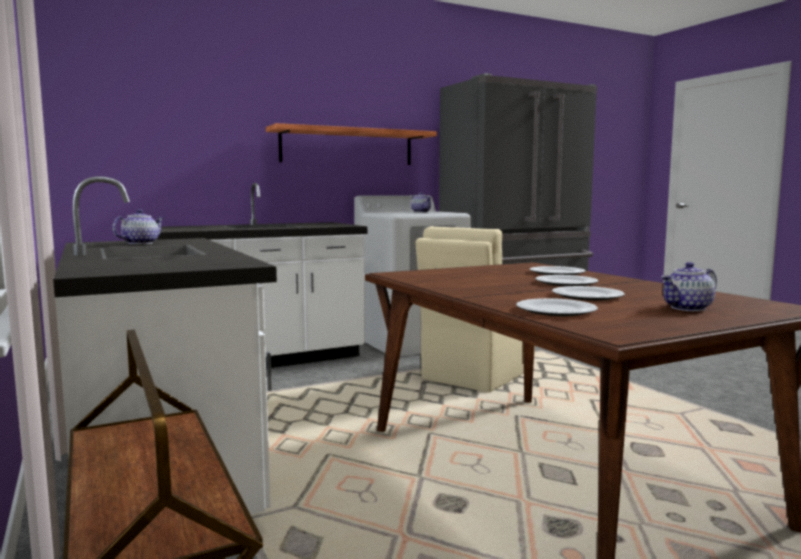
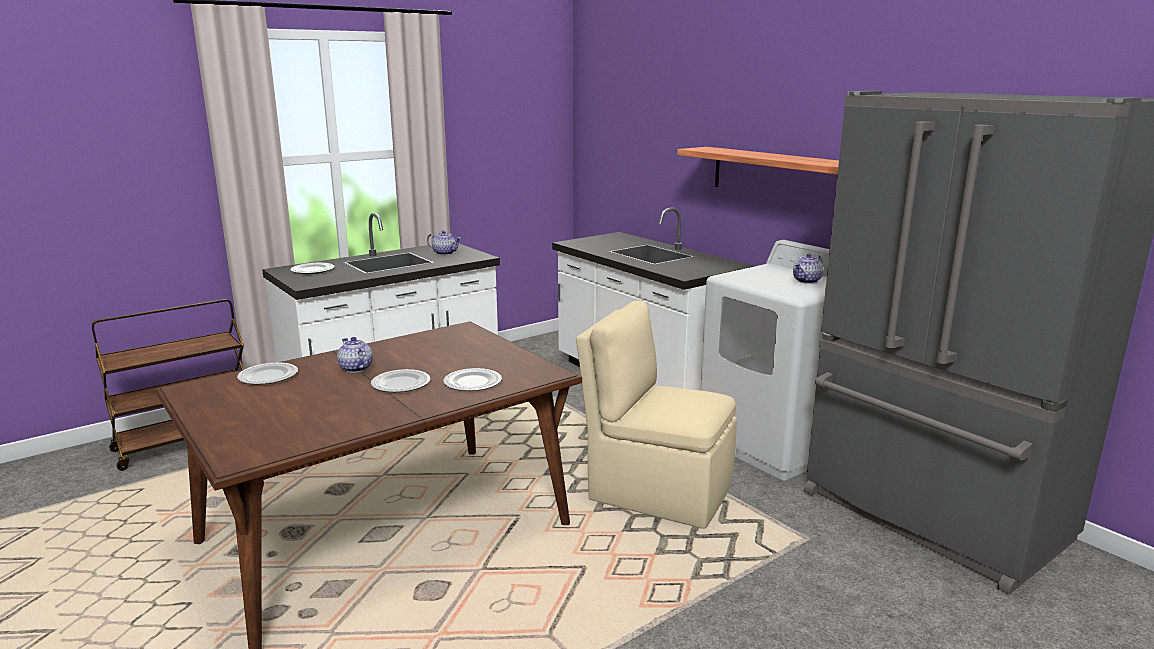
camera: 80 degrees right, 10 degrees up
(586, 296) = (326, 387): plate -> plate (313, 270)
(687, 308) = (257, 417): teapot -> teapot (355, 368)

